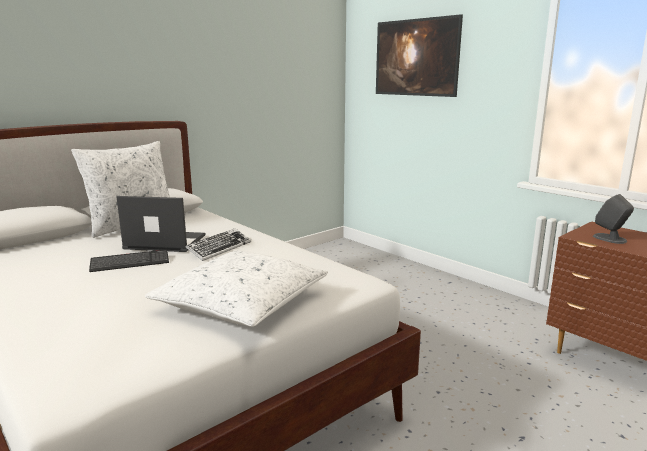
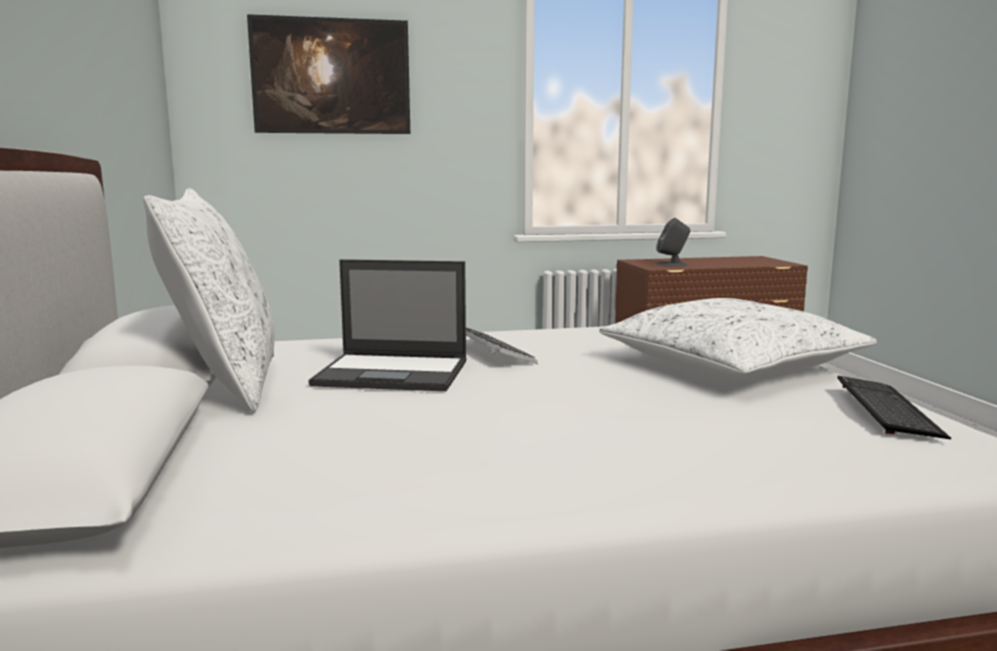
camera: 60 degrees left, 5 degrees down
(130, 262) = (485, 396): keyboard -> keyboard (886, 409)
(164, 242) = (394, 373): laptop -> laptop turned 120 degrees counterclockwise

